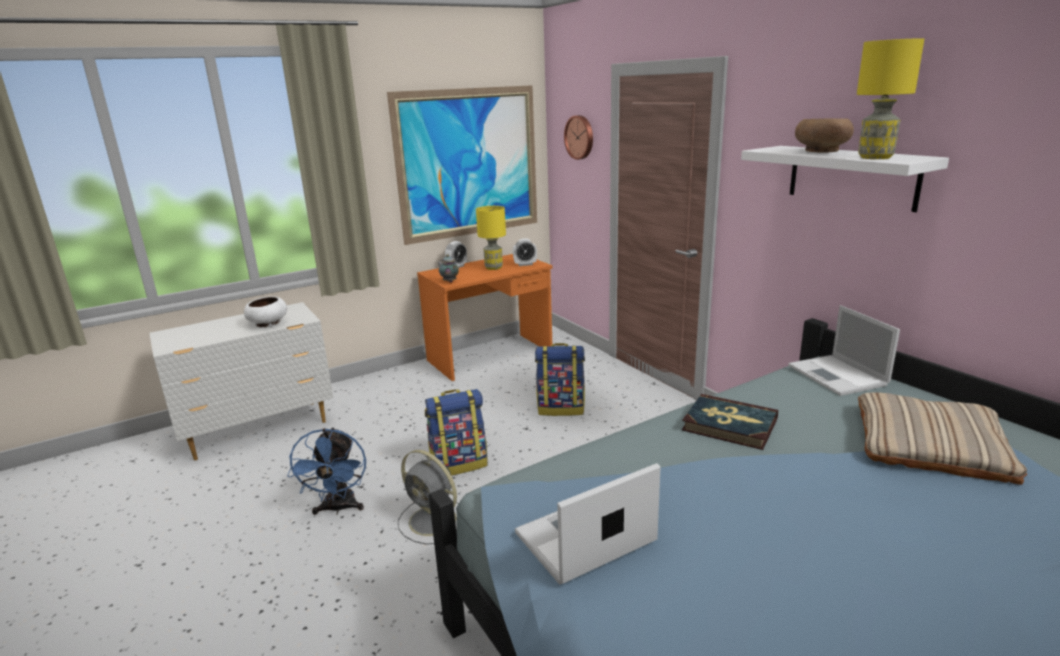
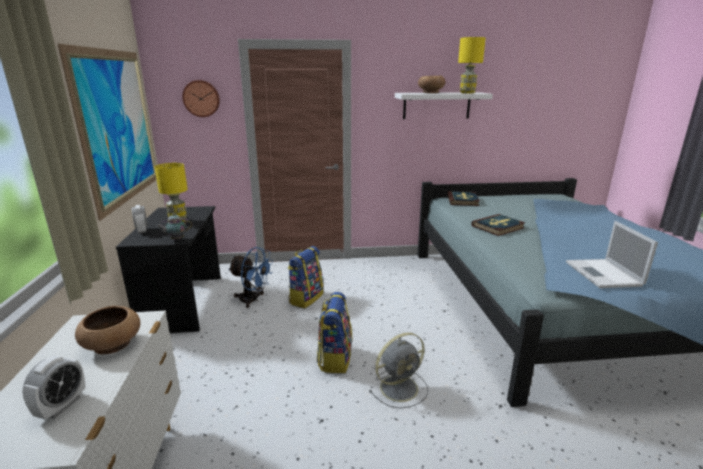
camera: 65 degrees left, 0 degrees up
(268, 324) = (113, 345): white bowl -> brown bowl
(338, 508) = (345, 441): blue fan -> blue fan (253, 300)
(490, 356) = (185, 303): orange desk -> black desk
(525, 264) = (194, 211): alarm clock -> alarm clock (62, 406)
(838, 376) = (463, 200): laptop -> book
(930, 445) = (531, 206): beige pillow -> none

